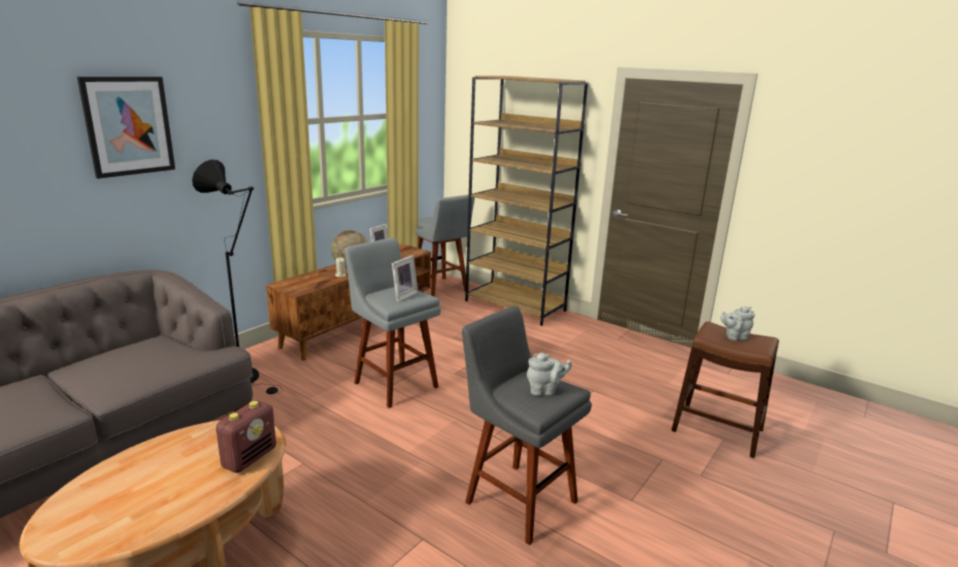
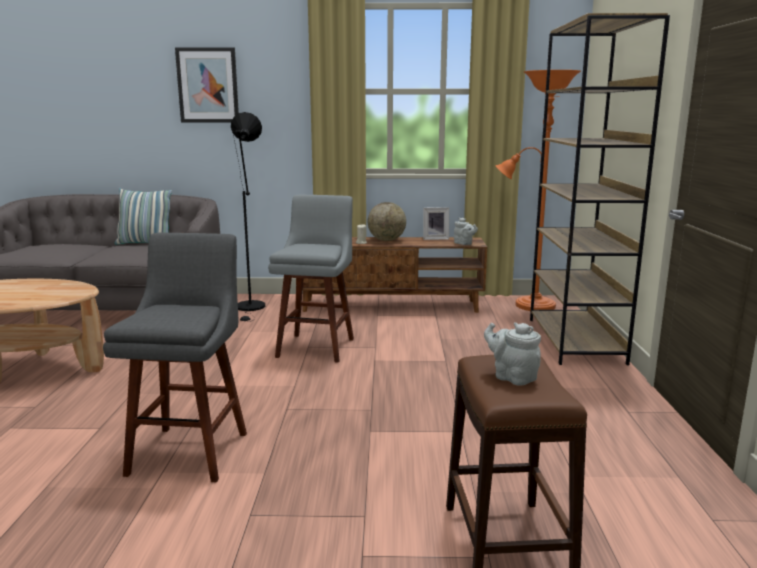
camera: 55 degrees right, 5 degrees down
(103, 351) = (145, 243): none -> pillow
(250, 457) = (43, 300): radio -> none
(402, 295) = (311, 248): picture frame -> none
(440, 289) = (529, 305): grey stool -> orange floor lamp
(545, 390) = (170, 315): grey teapot -> grey teapot (464, 244)

